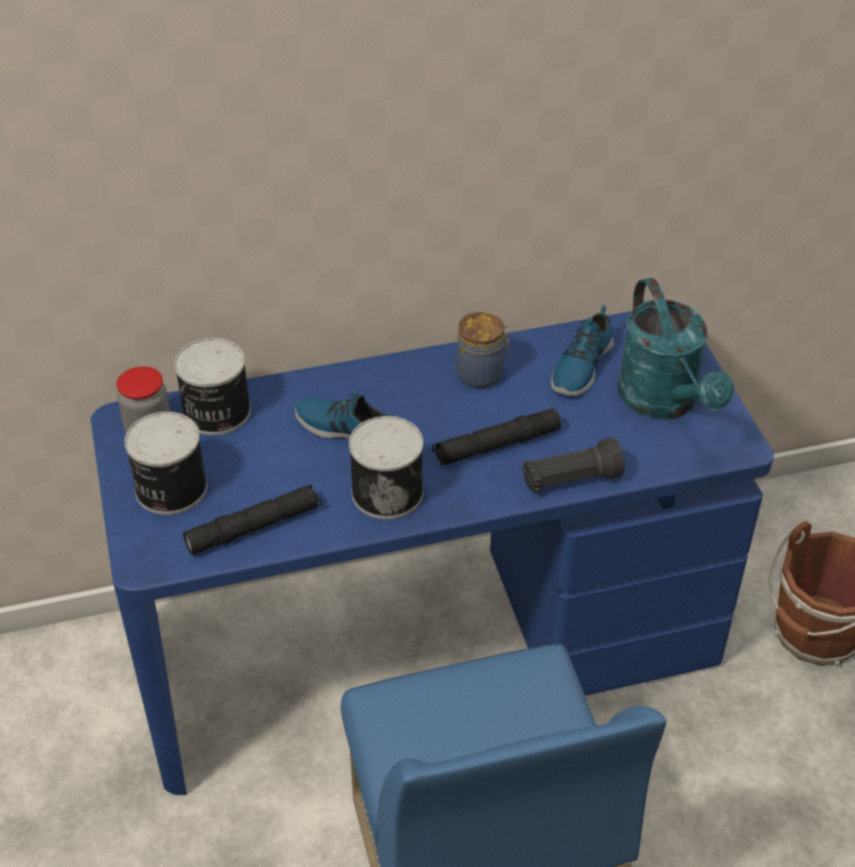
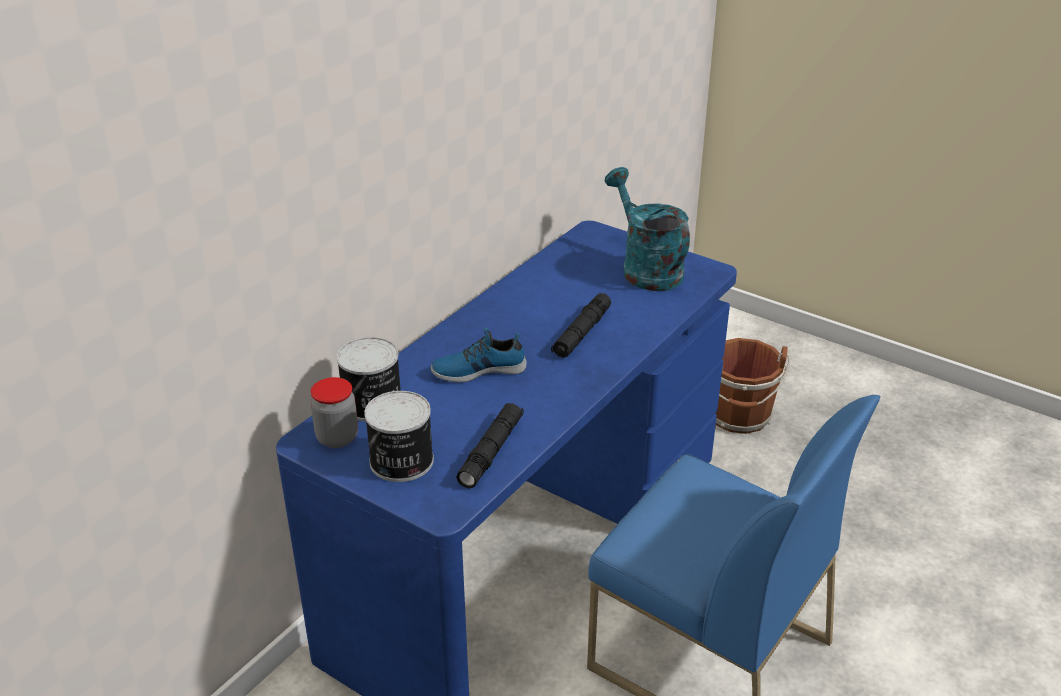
camera: 40 degrees left, 10 degrees down
(388, 491) = (549, 388): can -> none
(482, 374) = (522, 302): jar -> none
(570, 480) = (648, 329): black flashlight -> none
(580, 366) = (574, 272): shoe -> none
(665, 402) = (646, 268): turquoise watering can -> turquoise watering can turned 150 degrees counterclockwise

